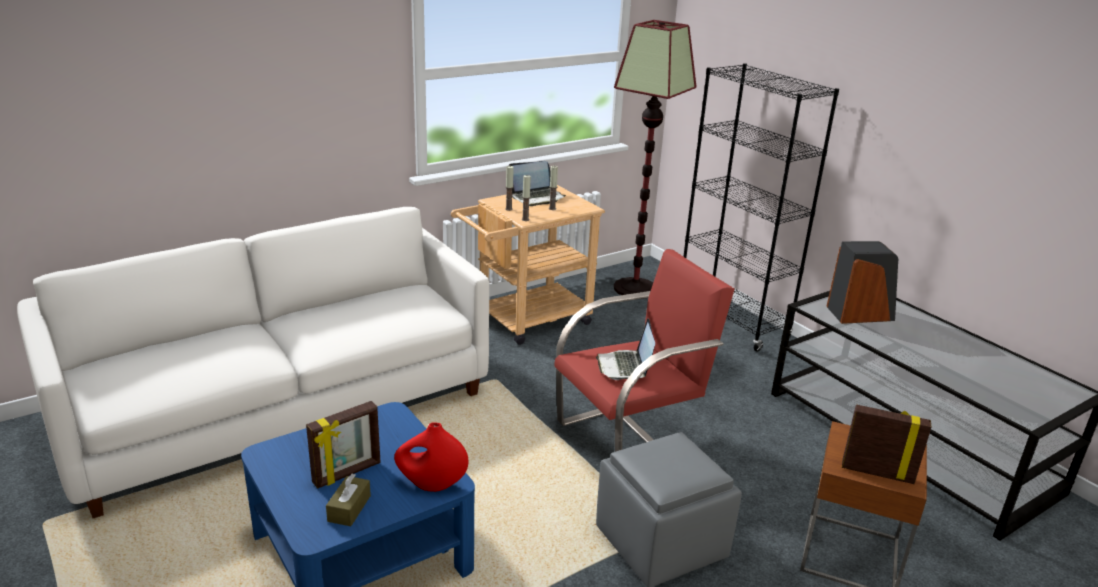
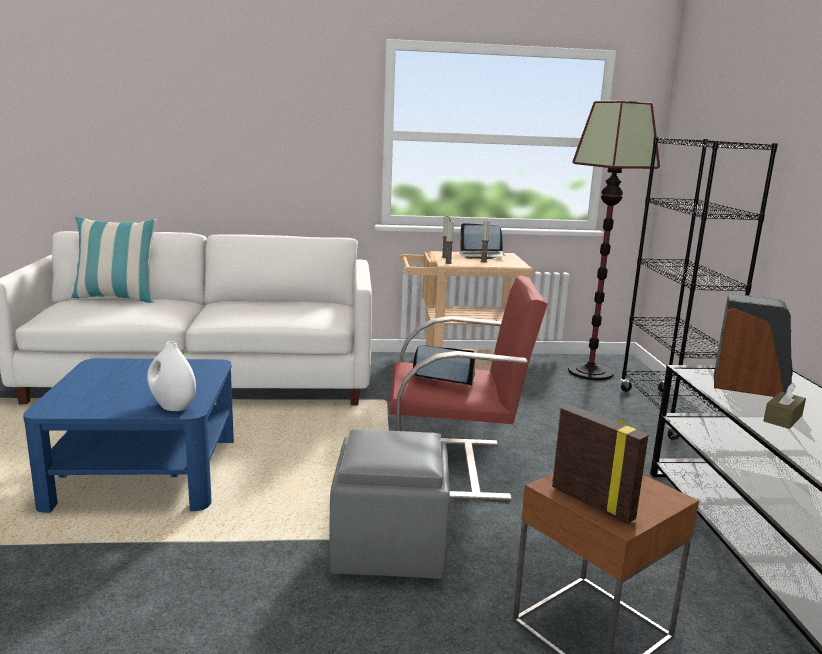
camera: 30 degrees right, 10 degrees down
(159, 346) = (117, 298): none -> pillow
(347, 473) = (127, 386): picture frame -> none
(349, 508) = (96, 403): brown tissue box -> brown tissue box (782, 418)
(431, 485) = (172, 406): red vase -> white vase
(625, 367) = (442, 378): laptop -> laptop turned 75 degrees clockwise

